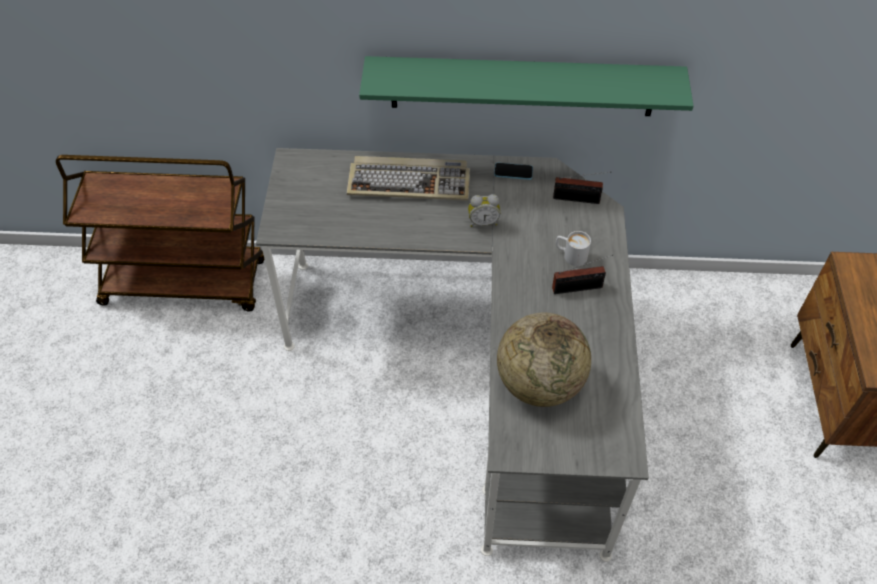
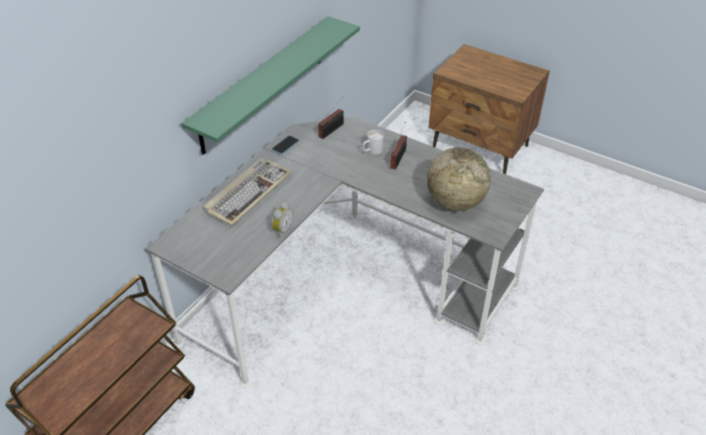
camera: 60 degrees left, 10 degrees down
(483, 222) = (314, 175): alarm clock -> alarm clock (281, 230)

